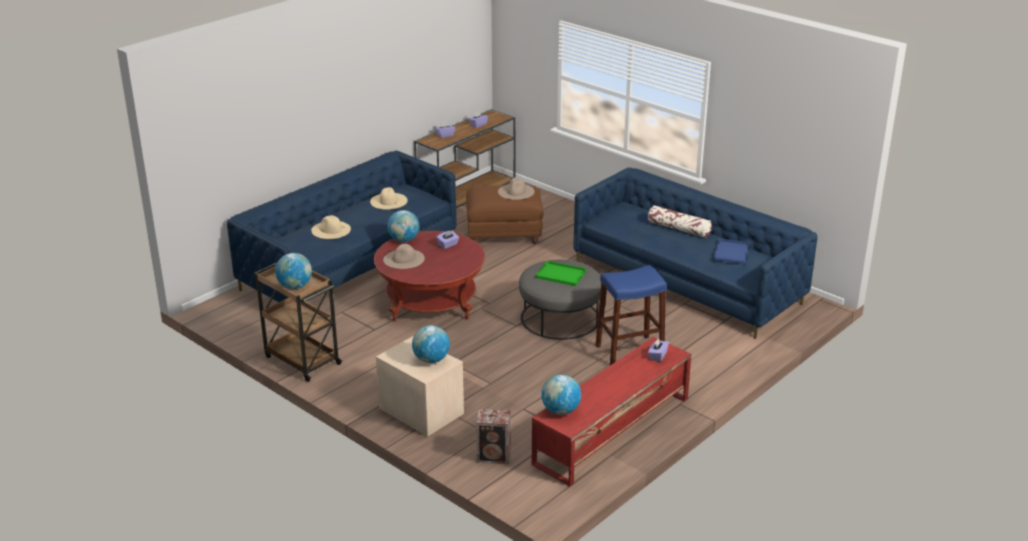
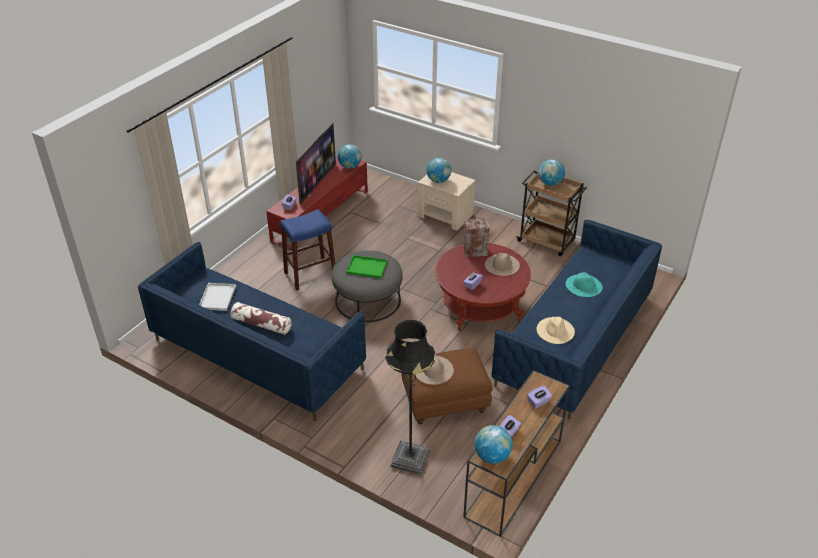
camera: 170 degrees right, 10 degrees up
(330, 230) = (583, 285): beige hat -> turquoise hat
(404, 240) = (513, 286): globe -> globe (492, 456)
(495, 456) = (390, 193): speaker -> speaker (474, 251)
(546, 208) = (410, 459): none -> black floor lamp
(616, 387) = (317, 183): none -> television
(731, 252) = (217, 298): blue tray -> white tray

